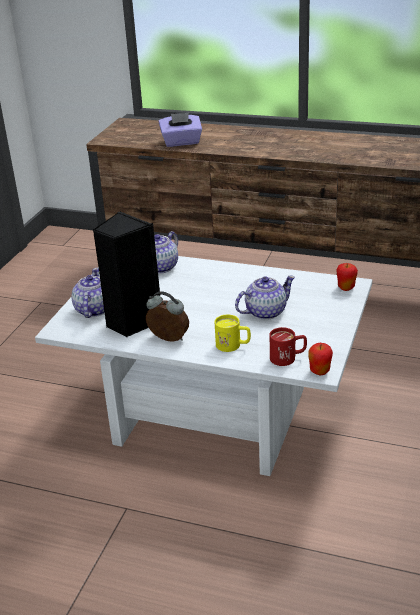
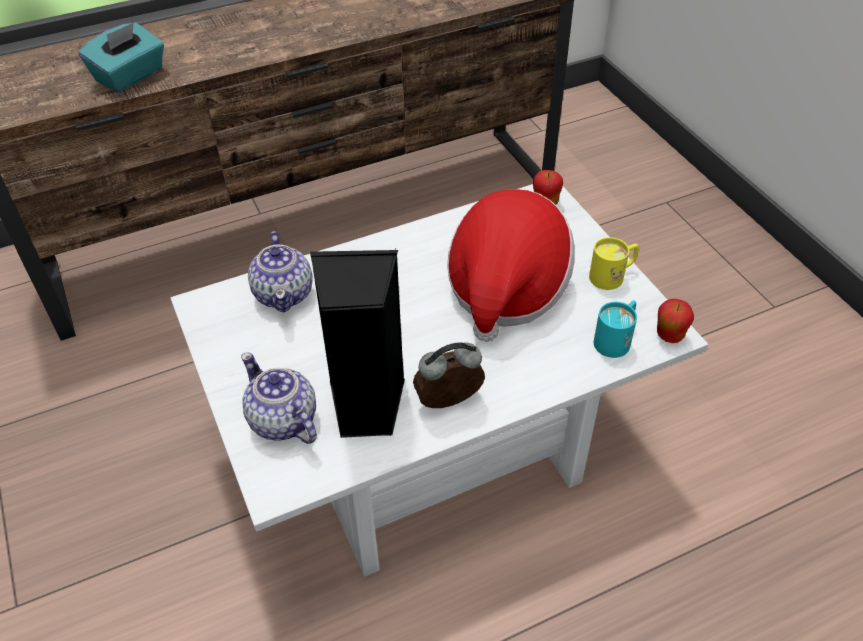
camera: 45 degrees left, 15 degrees up
(181, 142) = (130, 76): purple tissue box -> turquoise tissue box
(233, 346) = (537, 361): yellow mug -> yellow mug (612, 275)
(265, 312) = (506, 289): teapot -> hat
(288, 358) = (616, 339): red mug -> turquoise mug

